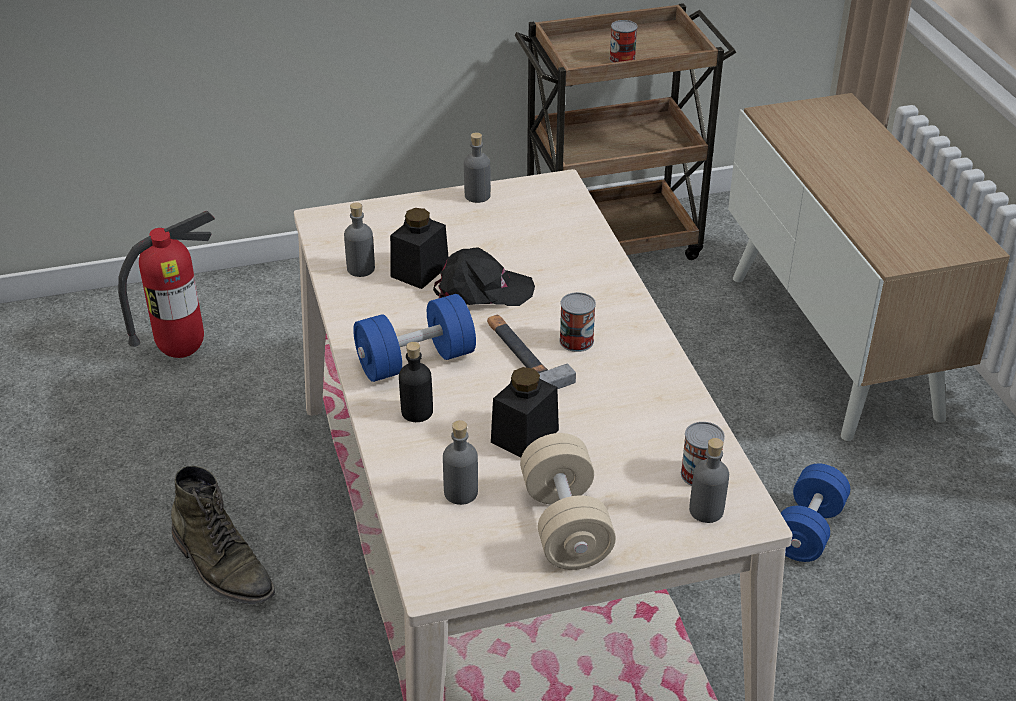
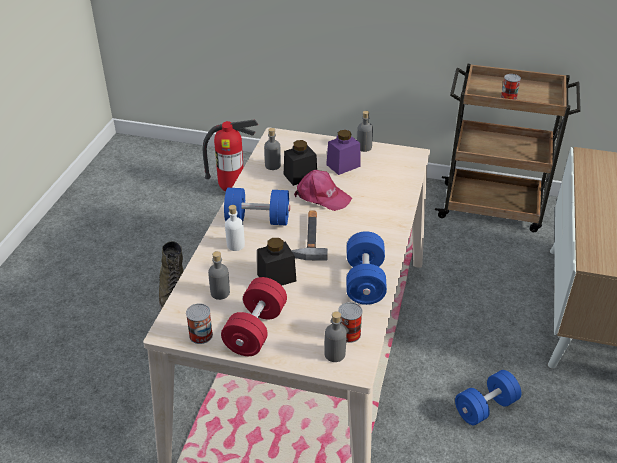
camera: 30 degrees right, 0 degrees up
(417, 412) = (235, 245): black bottle -> white bottle
(471, 233) = (343, 165): none -> purple jar
(482, 290) = (322, 196): black cap -> pink cap
(565, 525) = (255, 330): beige dumbbell -> red dumbbell
(576, 341) = (347, 239): can -> can (201, 335)
(655, 392) = (365, 281): none -> blue dumbbell

